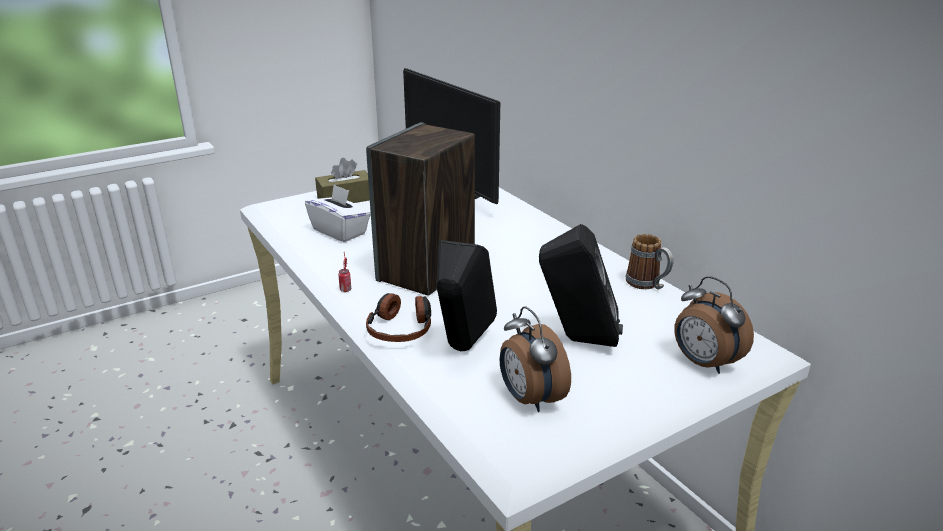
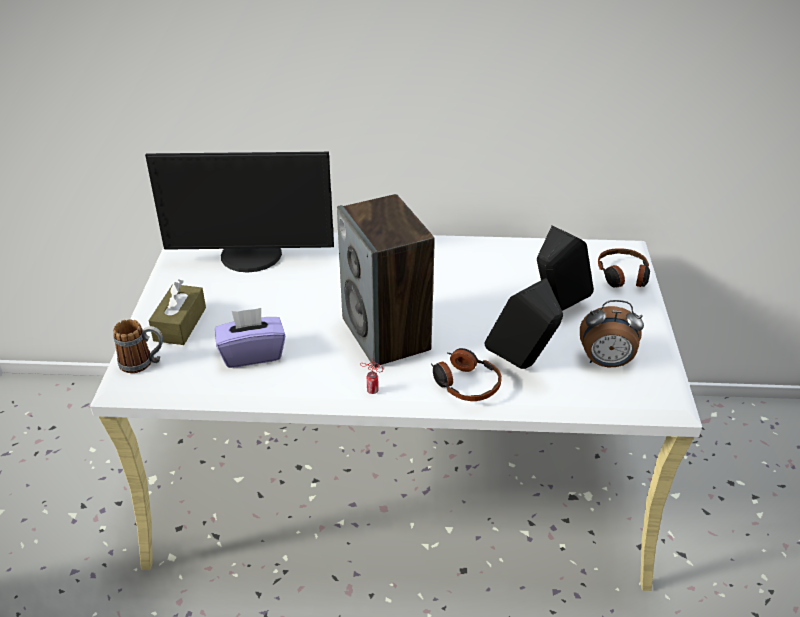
camera: 55 degrees left, 10 degrees up
(340, 231) = (252, 354): white tissue box -> purple tissue box
(647, 285) = (514, 246): mug -> mug (143, 363)
(703, 363) = (623, 276): alarm clock -> headphones

